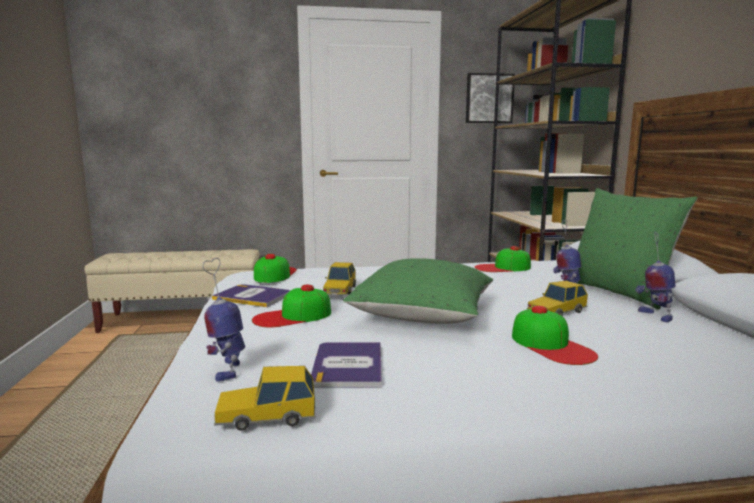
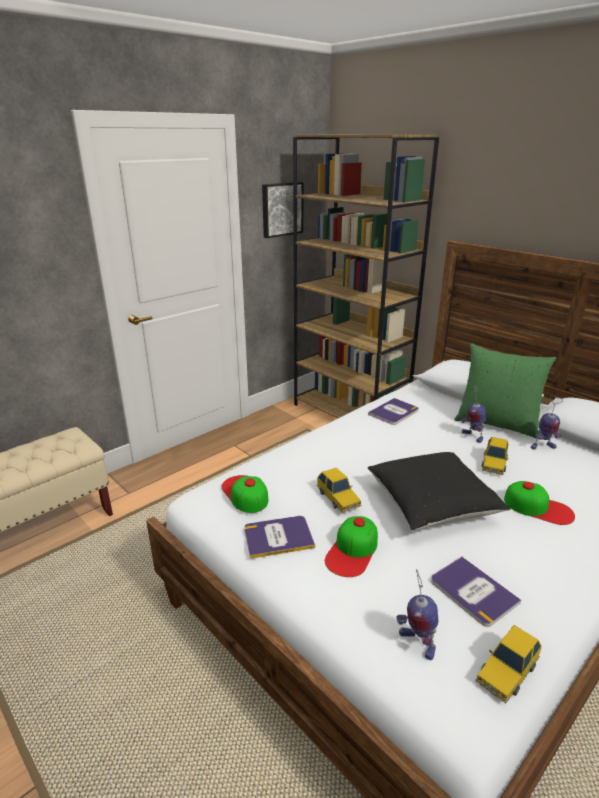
camera: 35 degrees left, 15 degrees up
(422, 315) = (432, 505): green pillow -> black pillow
(502, 267) = (394, 412): cap -> book
(654, 315) = (542, 447): toy robot -> toy robot turned 45 degrees counterclockwise

